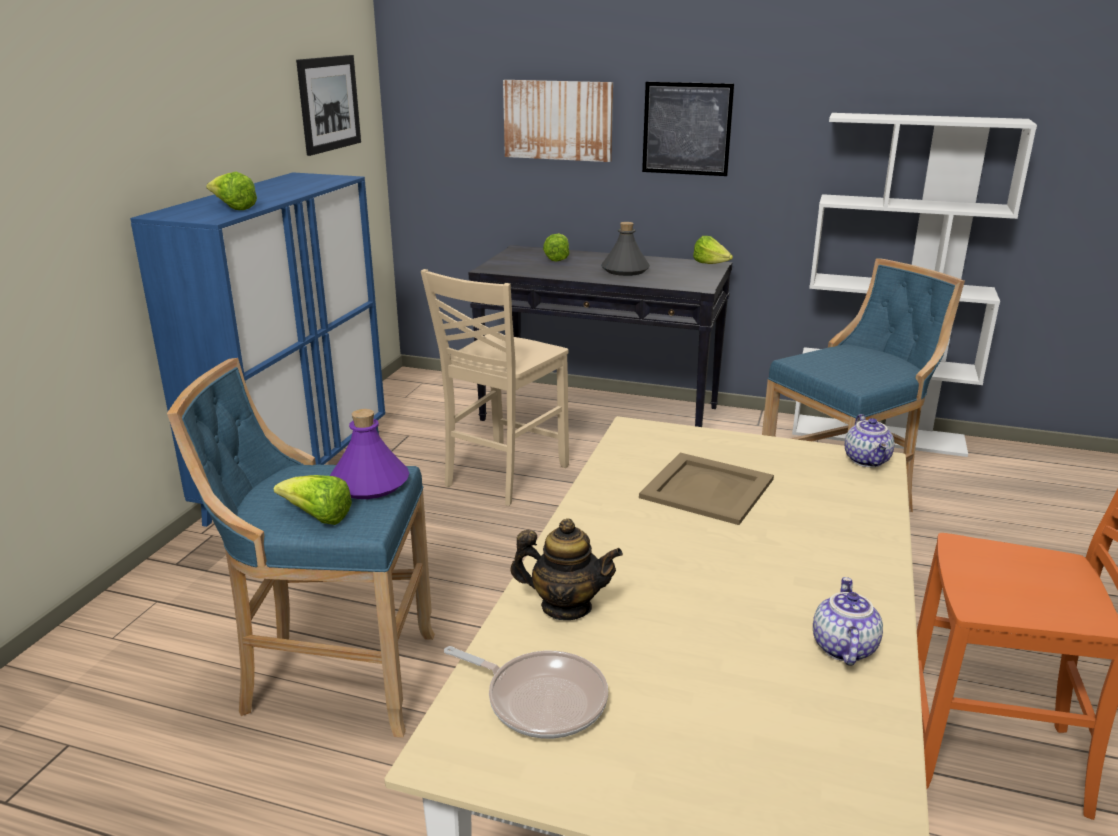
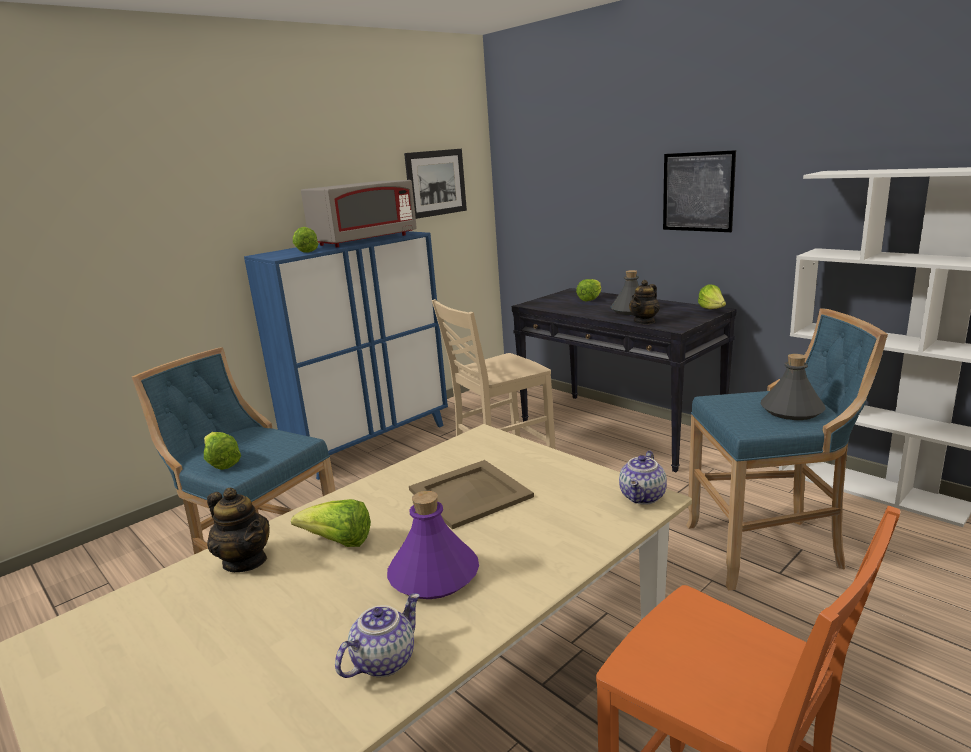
camera: 30 degrees right, 5 degrees down
(288, 189) = (364, 240): none -> grey microwave
(370, 484) = (278, 446): purple bottle -> purple bottle (434, 576)
(540, 699) = (134, 625): frying pan -> none
(558, 120) = (602, 189): picture -> none
(642, 564) = (339, 542): none -> lettuce
(657, 282) = (644, 321): none -> teapot
(874, 364) = (792, 411): none -> grey bottle

